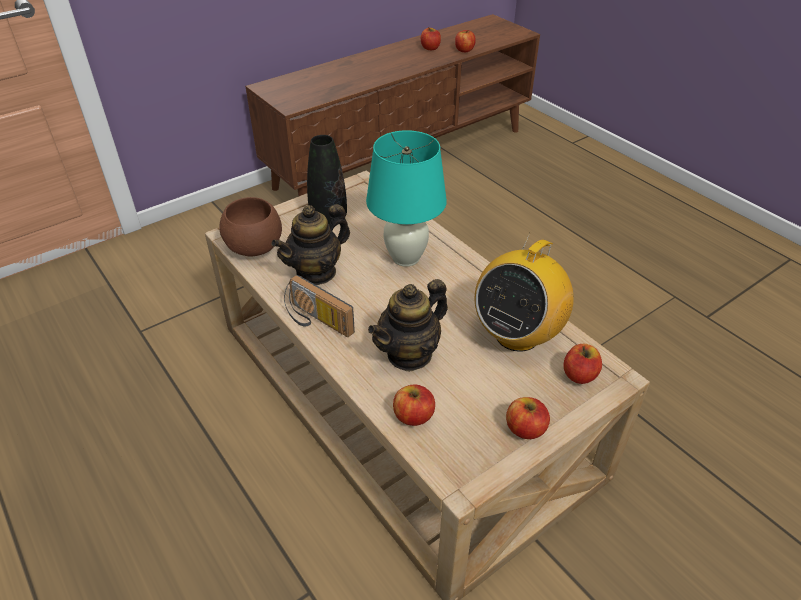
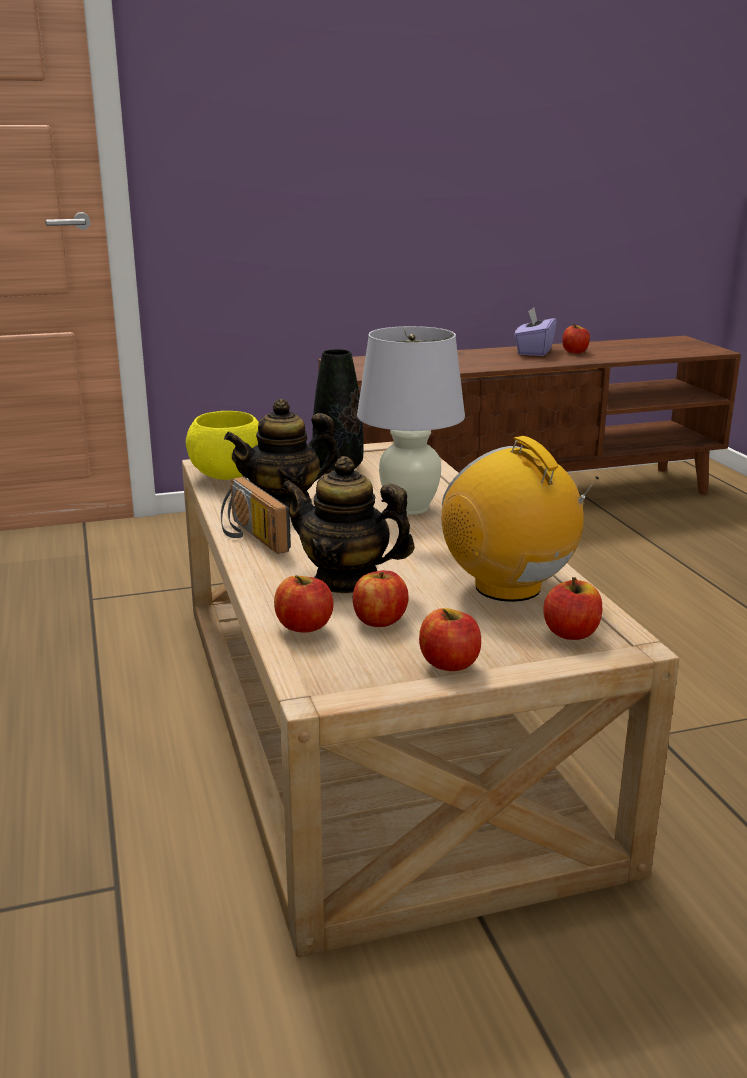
camera: 20 degrees right, 20 degrees down
(254, 248) = (227, 476): brown bowl -> yellow bowl
(401, 52) = (534, 351): none -> purple tissue box
(406, 257) = (409, 508): turquoise table lamp -> white table lamp
(409, 354) = (346, 580): teapot -> teapot turned 45 degrees clockwise
(464, 50) = (620, 356): apple -> apple (379, 620)
(517, 334) = (509, 587): radio -> radio turned 90 degrees clockwise

